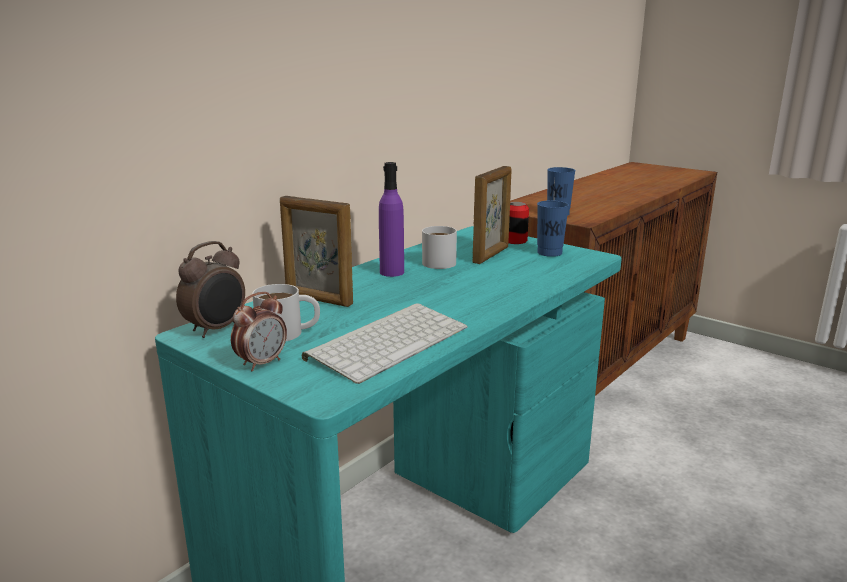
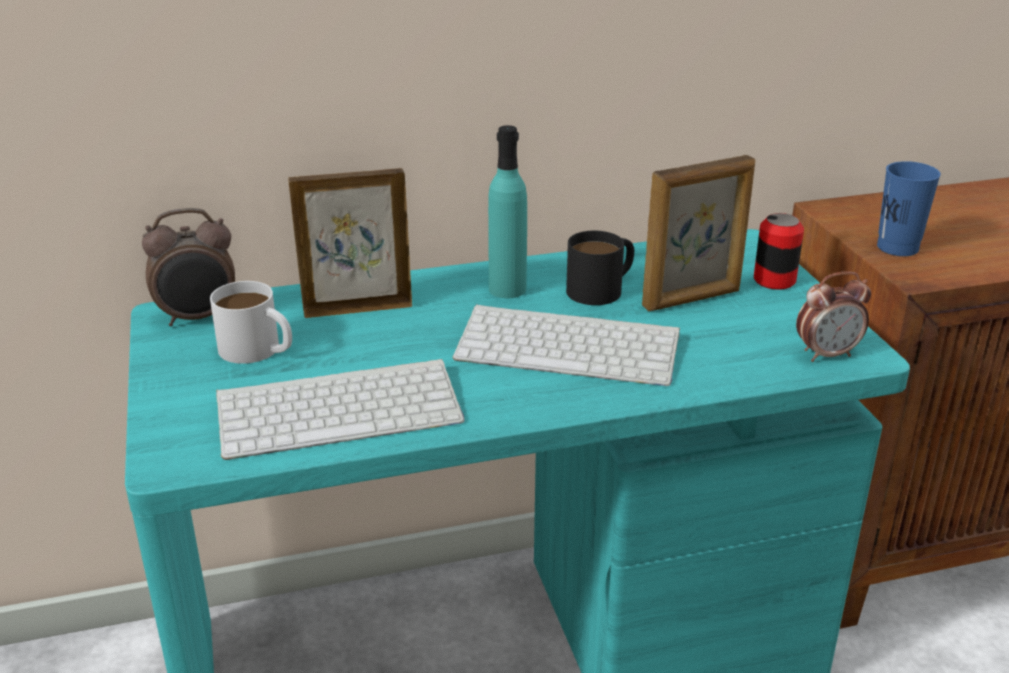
camera: 35 degrees right, 10 degrees up
(262, 363) = (175, 387): alarm clock -> alarm clock (827, 354)
(318, 300) = (357, 308): picture frame -> picture frame turned 105 degrees clockwise
(392, 272) = (507, 289): purple bottle -> turquoise bottle
(441, 261) = (602, 288): white mug -> black mug
(466, 285) = (571, 346): none -> keyboard
(549, 253) = (792, 323): blue cup -> none

